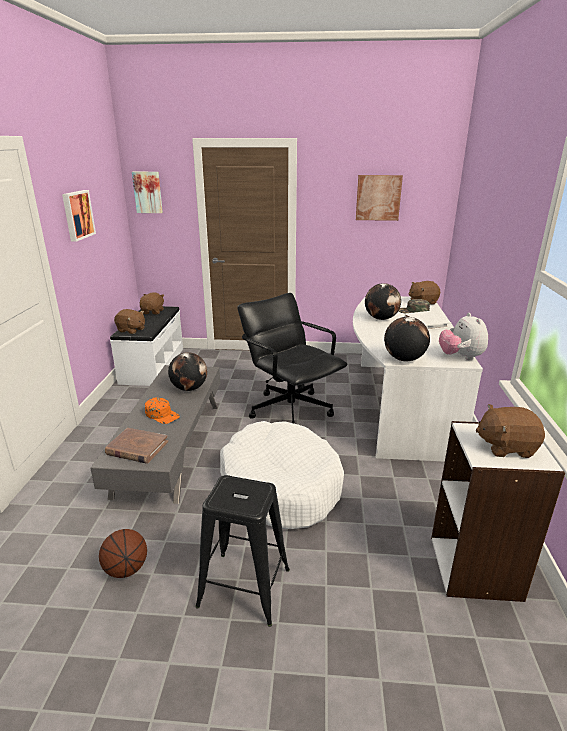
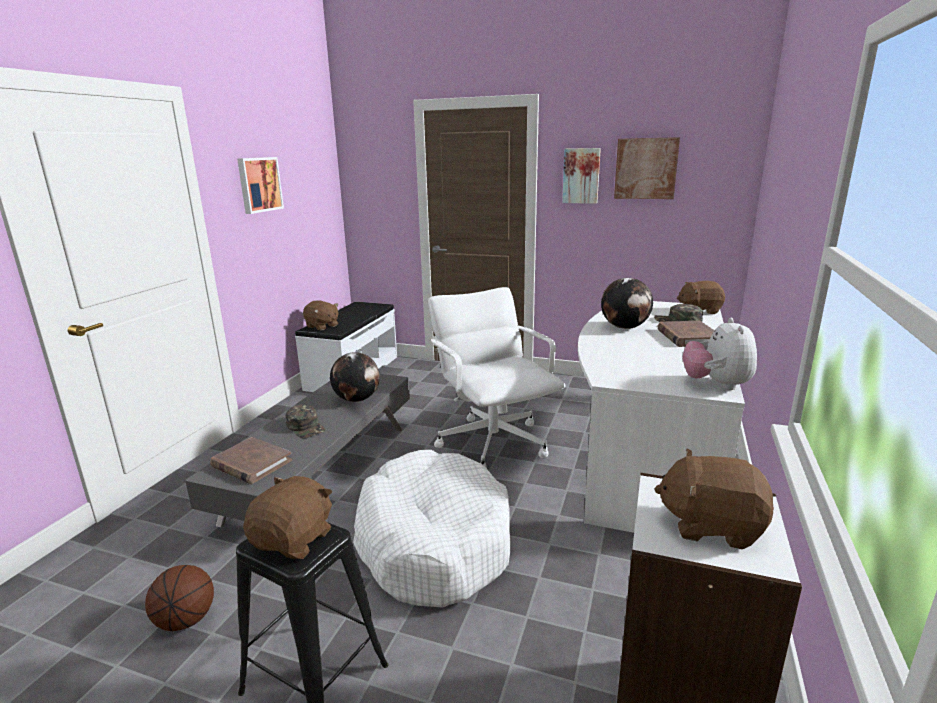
camera: 15 degrees right, 5 degrees down
(148, 192) = (363, 166): picture -> picture (581, 176)
(153, 312) = (360, 308): brown plush toy -> brown plush toy (294, 540)
(162, 415) = (306, 427): orange cap -> green cap
(290, 410) = (493, 442): black office chair -> white office chair
(404, 359) = (625, 380): globe -> none
(426, 323) = (688, 337): white book -> brown book

